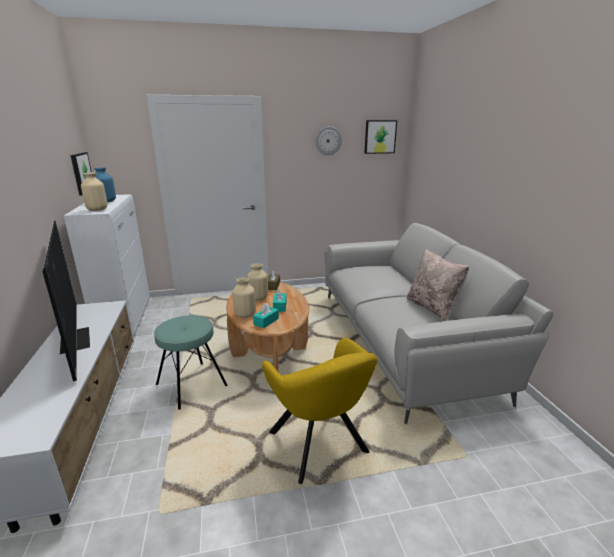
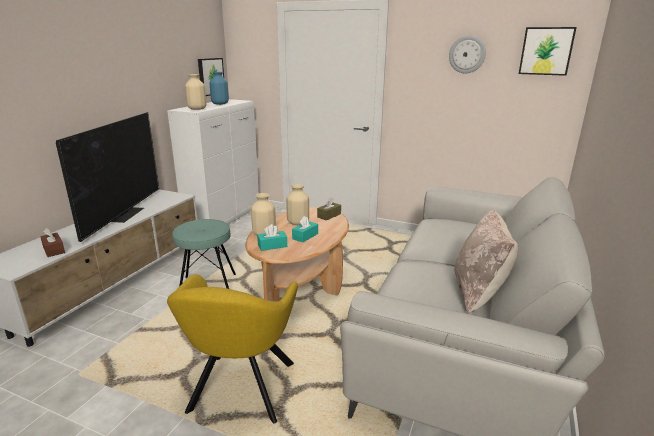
camera: 35 degrees right, 0 degrees up
(49, 401) = (54, 250): none -> brown tissue box

